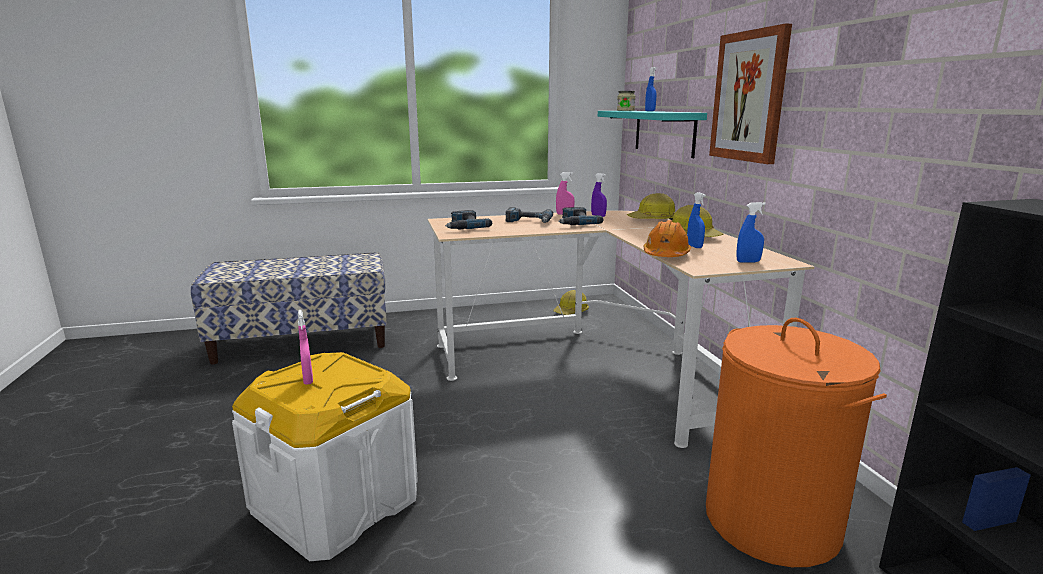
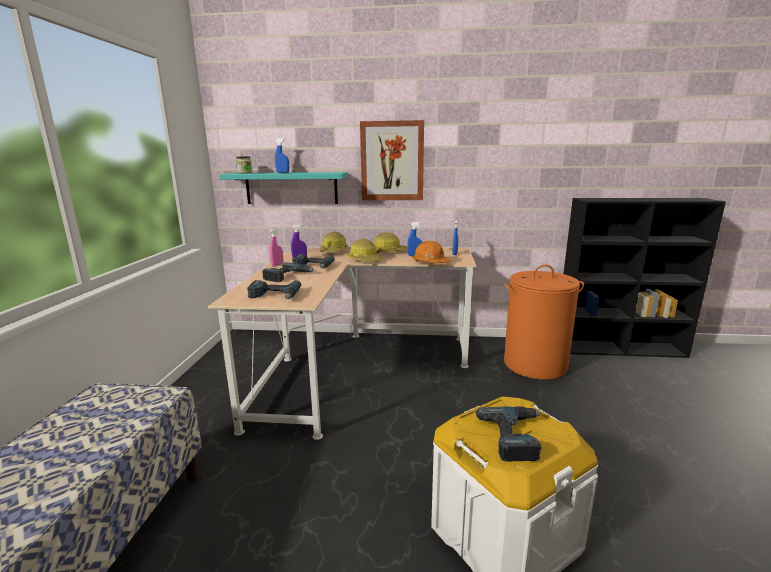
camera: 70 degrees left, 0 degrees up
(308, 380) = (516, 437): pink spray bottle -> power drill
(571, 312) = (245, 353): hard hat -> hard hat (365, 260)

